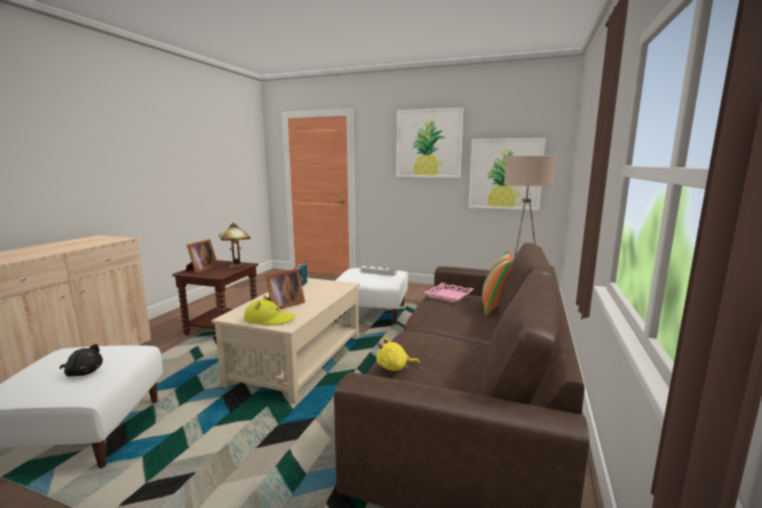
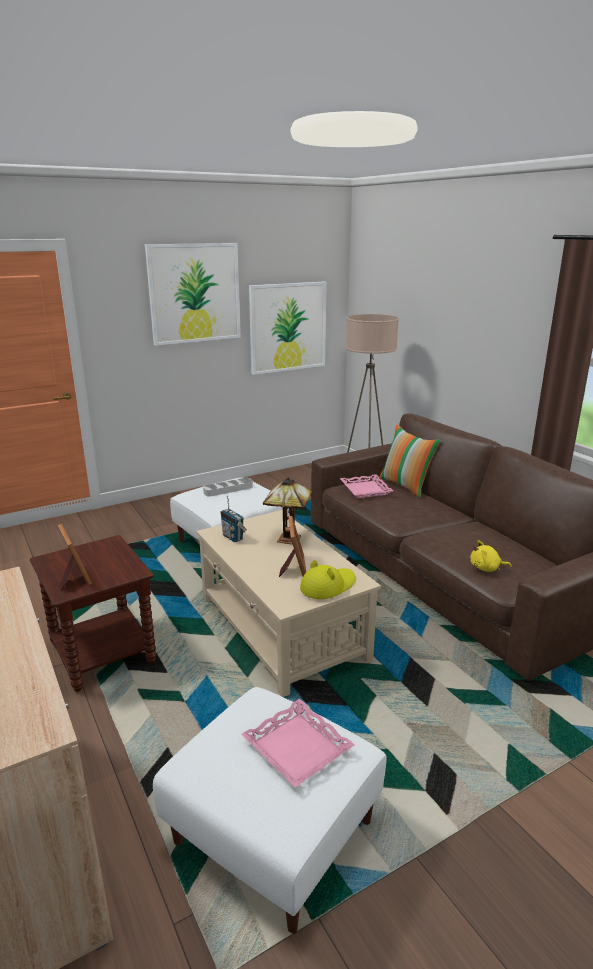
camera: 50 degrees left, 10 degrees up
(84, 372) = (296, 748): black plush toy -> pink tray
(235, 265) = (103, 550): table lamp -> table lamp (287, 539)
(394, 367) = (486, 568): yellow plush toy -> yellow plush toy turned 60 degrees clockwise

